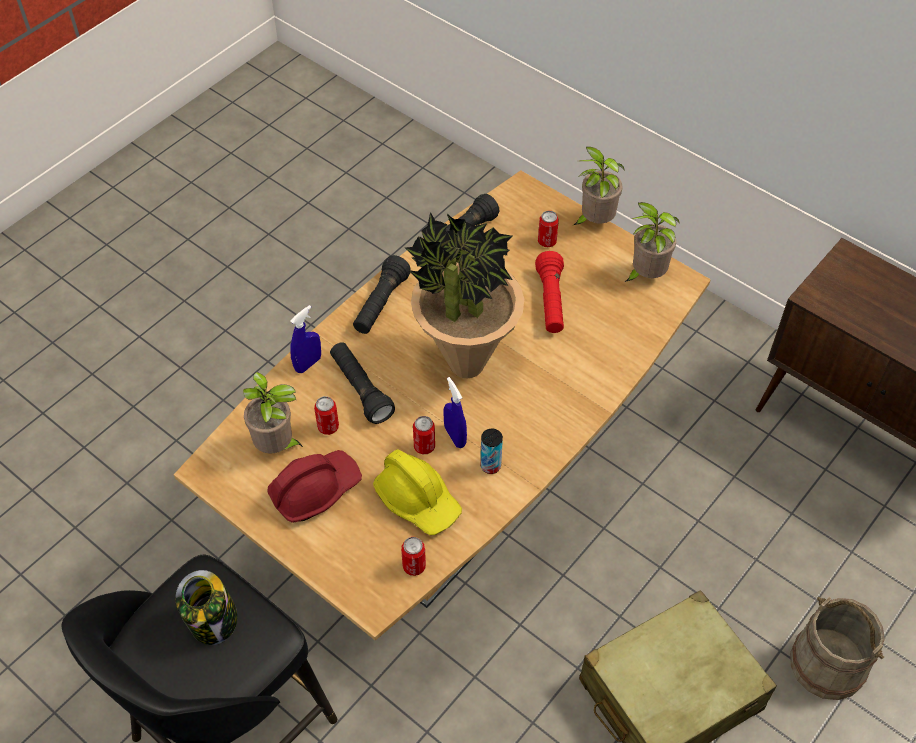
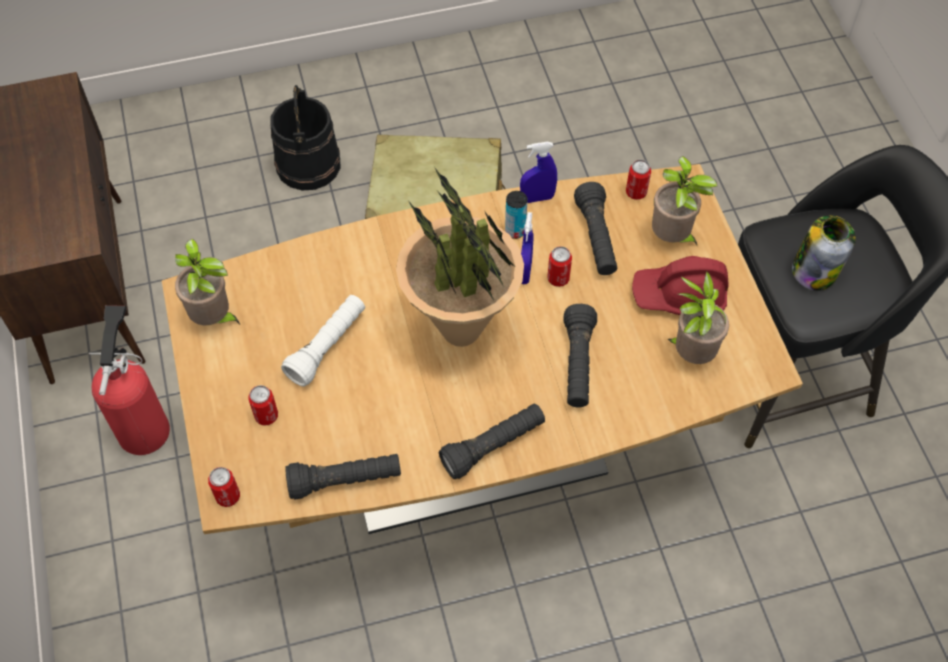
camera: 145 degrees left, 5 degrees up
(308, 364) = (611, 422): blue spray bottle -> blue spray bottle (537, 198)
(328, 427) = (632, 345): can -> can (228, 496)
(418, 500) = (596, 238): yellow hard hat -> black flashlight
(551, 302) = (327, 346): red flashlight -> white flashlight
(594, 221) = (197, 409): potted plant -> potted plant (672, 238)
(705, 373) = (145, 426): none -> fire extinguisher
(827, 664) = (309, 165): beige bucket -> black bucket

